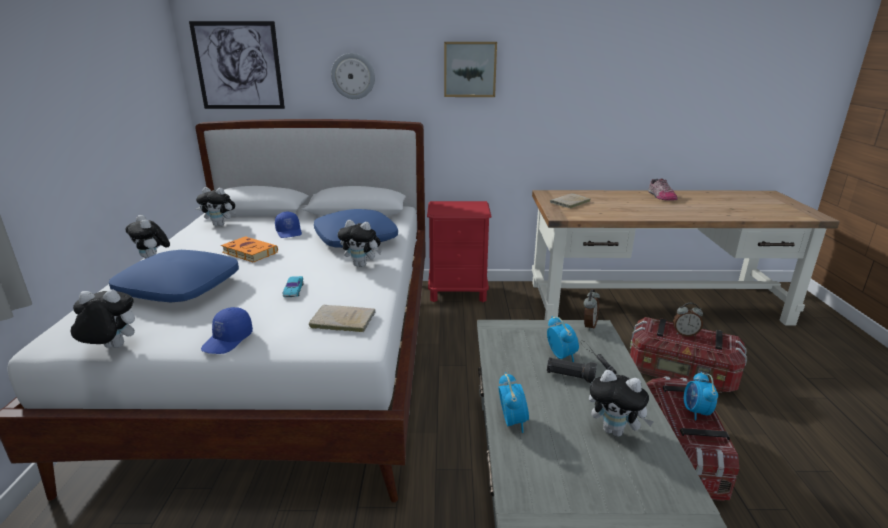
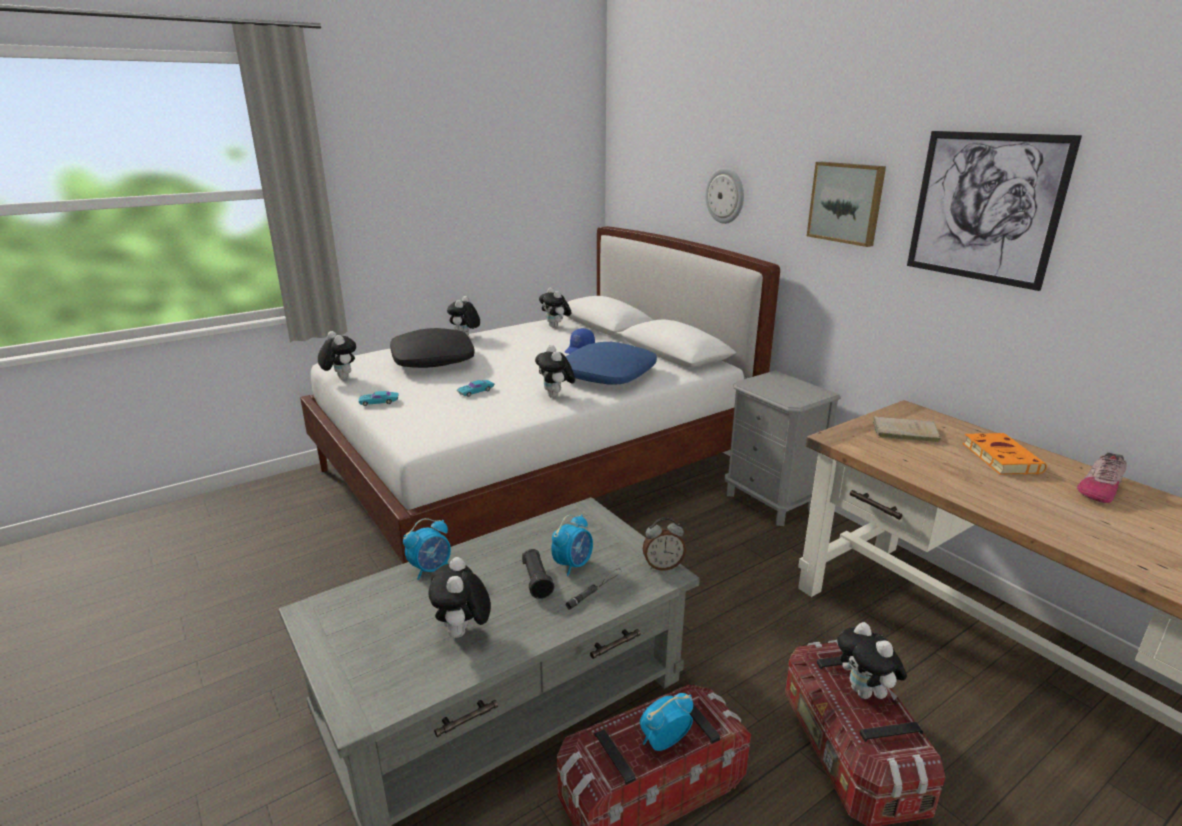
camera: 55 degrees right, 0 degrees up
(180, 287) = (433, 359): blue pillow -> black pillow
(228, 340) = (379, 402): blue cap -> turquoise toy car
(238, 66) = (639, 173): picture -> picture (985, 207)
(248, 252) = (518, 353): orange book -> orange book (999, 457)
(341, 320) = (445, 424): beige book -> none
(458, 292) = (771, 501): red nightstand -> grey nightstand
(685, 334) = (865, 693): alarm clock -> plush toy

